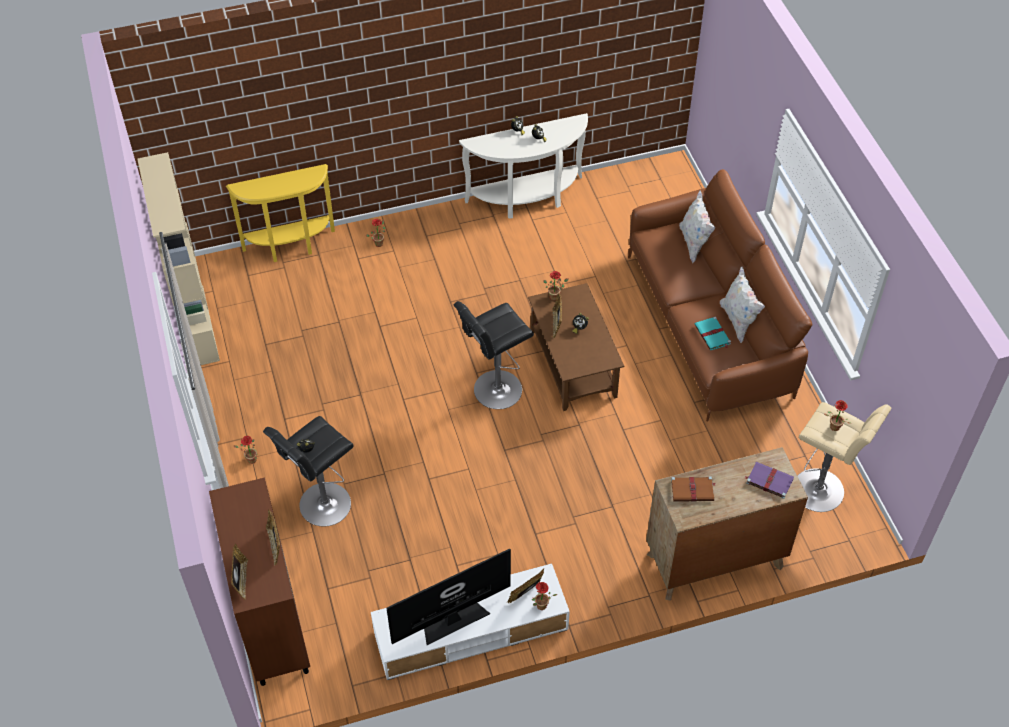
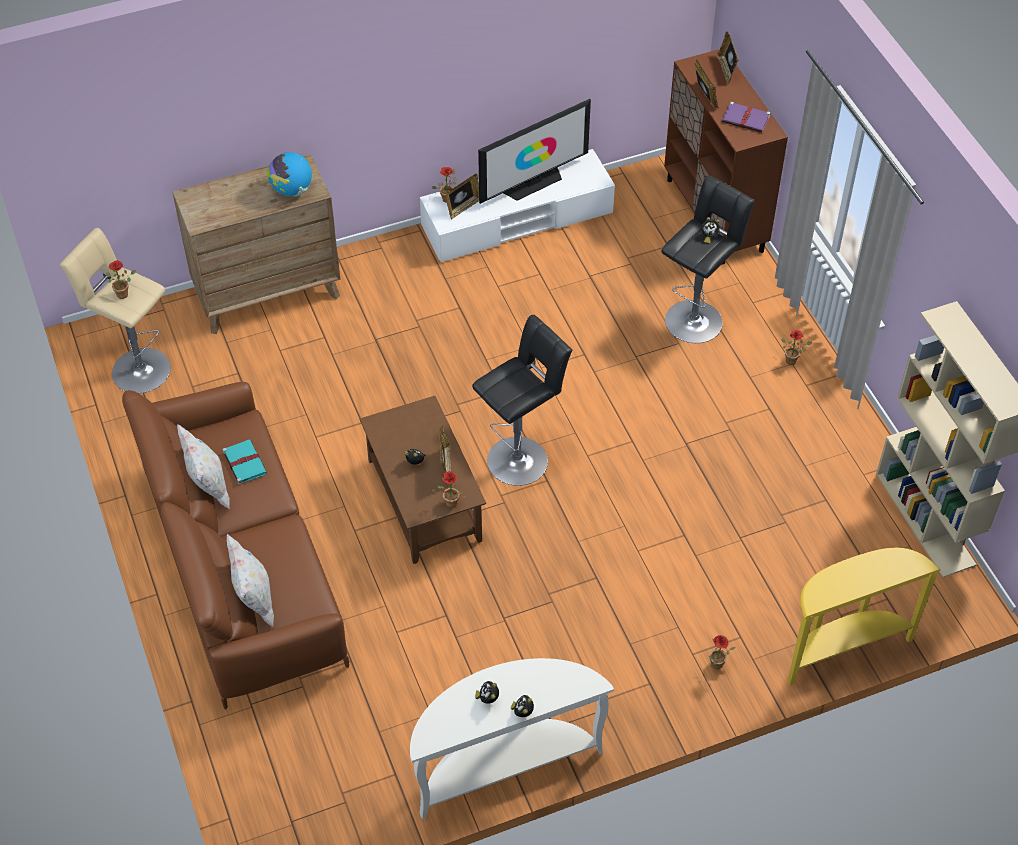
camera: 175 degrees right, 0 degrees up
(693, 490) = (291, 190): brown book -> globe
(769, 480) = (210, 203): purple book -> purple book (746, 119)

